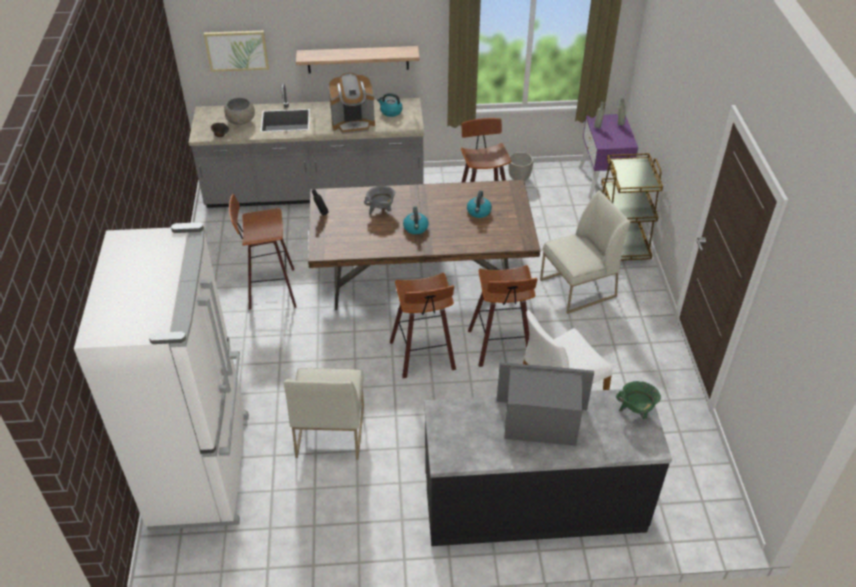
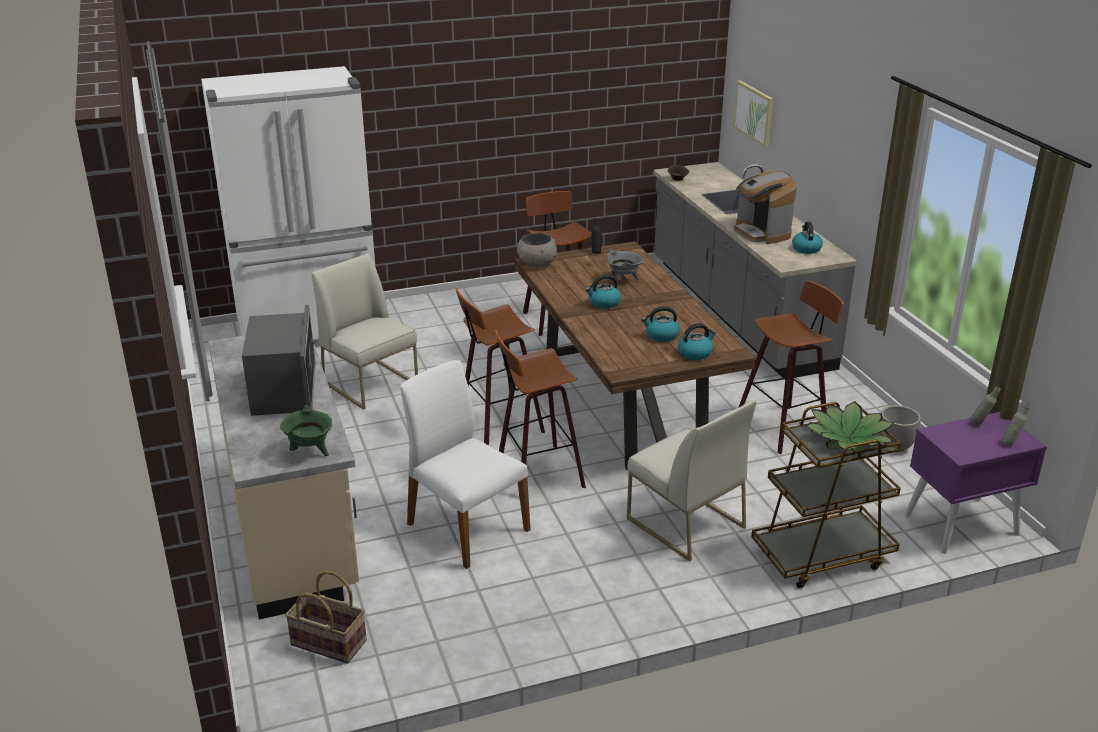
camera: 75 degrees right, 15 degrees down
(241, 121) = (710, 183): grey bowl -> grey bowl (537, 264)
(330, 430) = (371, 384): white chair -> white chair turned 60 degrees clockwise
(358, 59) = (825, 176): shelf -> none
(509, 203) = (695, 353): none -> kettle
(533, 504) = (292, 525): black counter -> beige counter
(633, 170) = (849, 438): none -> potted plant
(677, 491) = (327, 643): none -> basket

